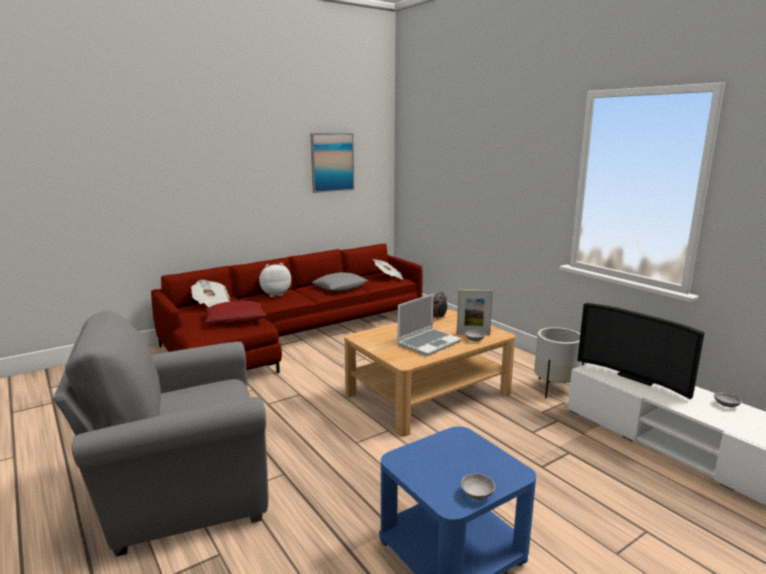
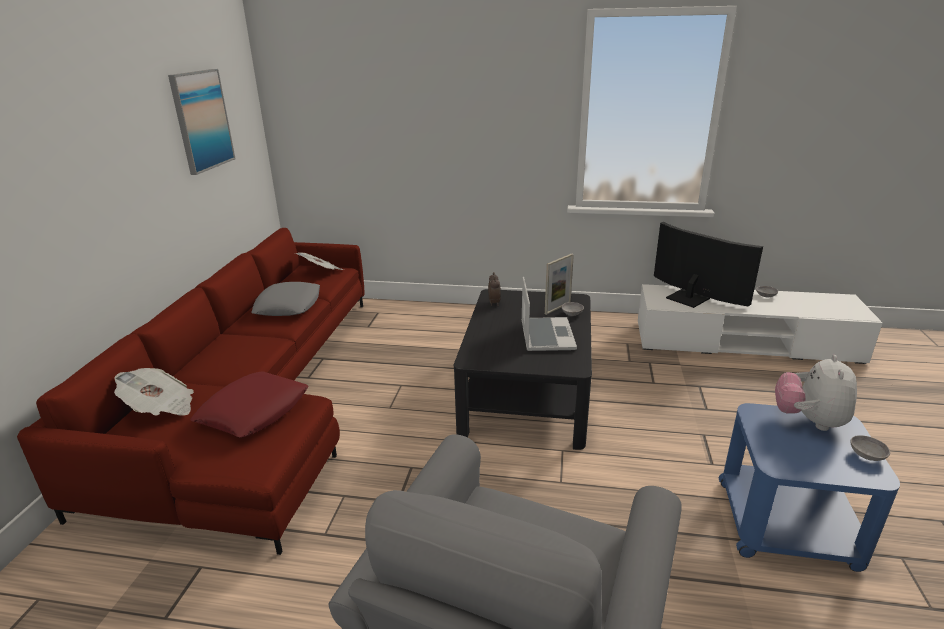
camera: 45 degrees left, 10 degrees up
(275, 294) = (221, 351): plush toy -> plush toy (809, 421)
(428, 394) = (526, 392): beige coffee table -> black coffee table
(555, 389) = (602, 334): white planter -> none
(637, 377) = (691, 296): television -> television turned 135 degrees counterclockwise

